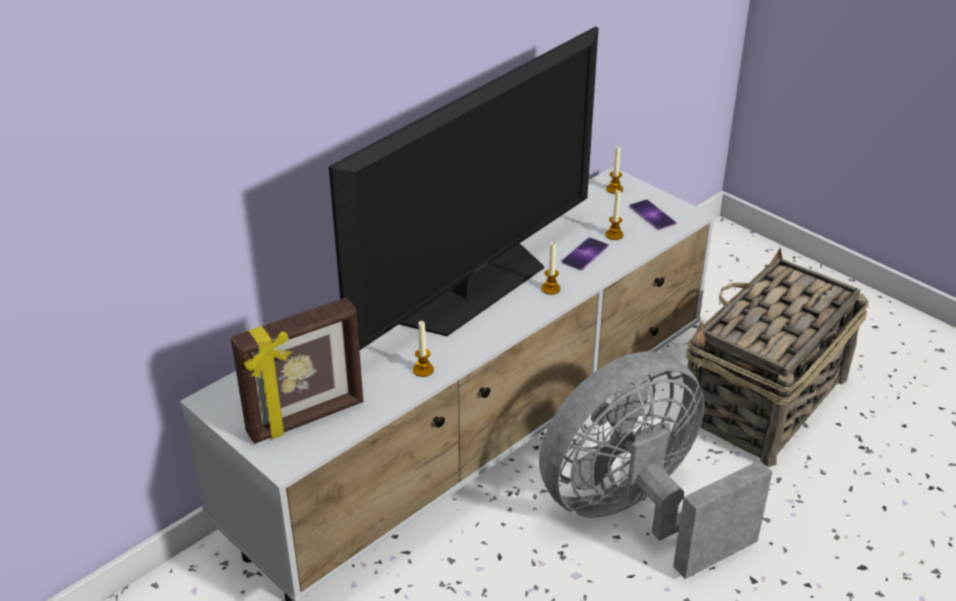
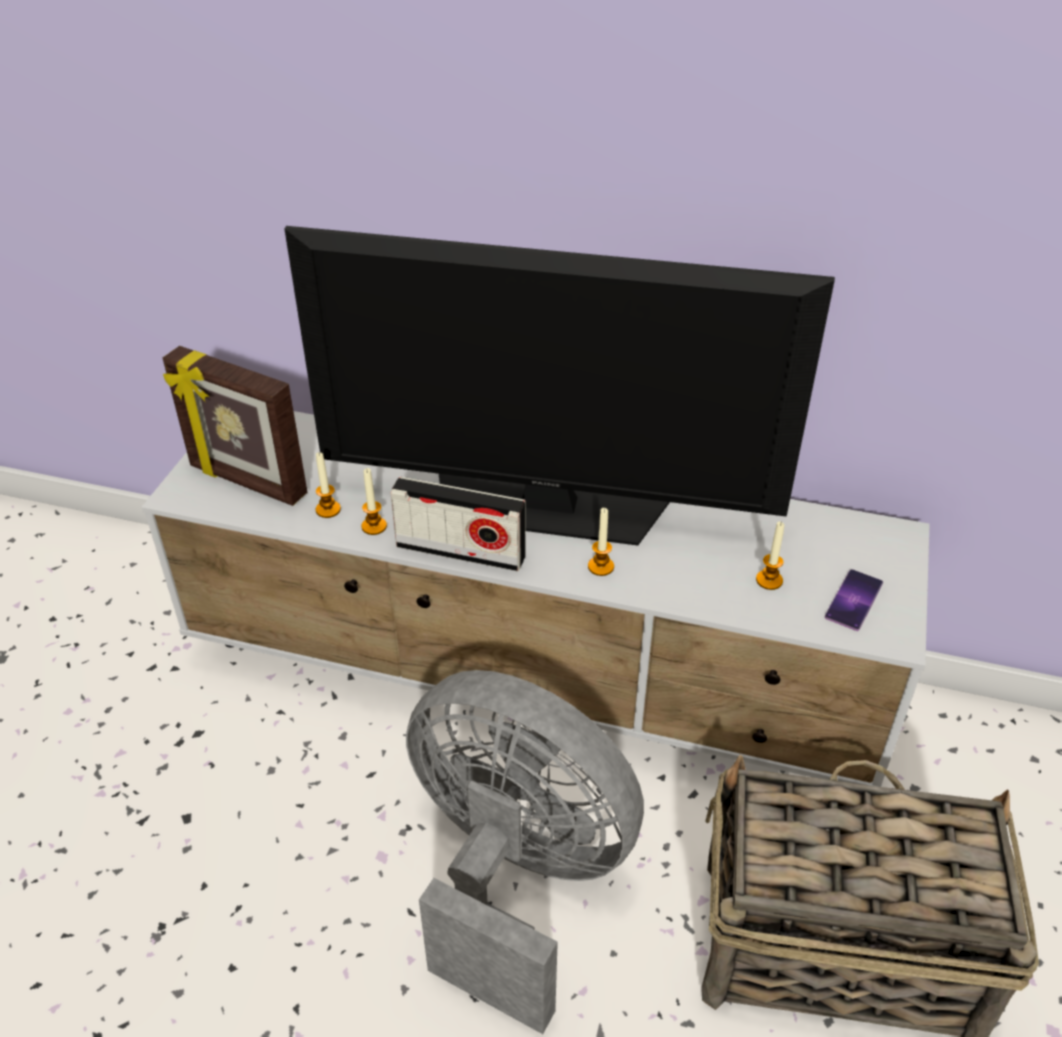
camera: 60 degrees right, 5 degrees up
(485, 339) = (460, 551): none -> radio
(585, 254) = (701, 569): phone -> none
(614, 189) = (875, 543): candle -> candle (328, 509)

